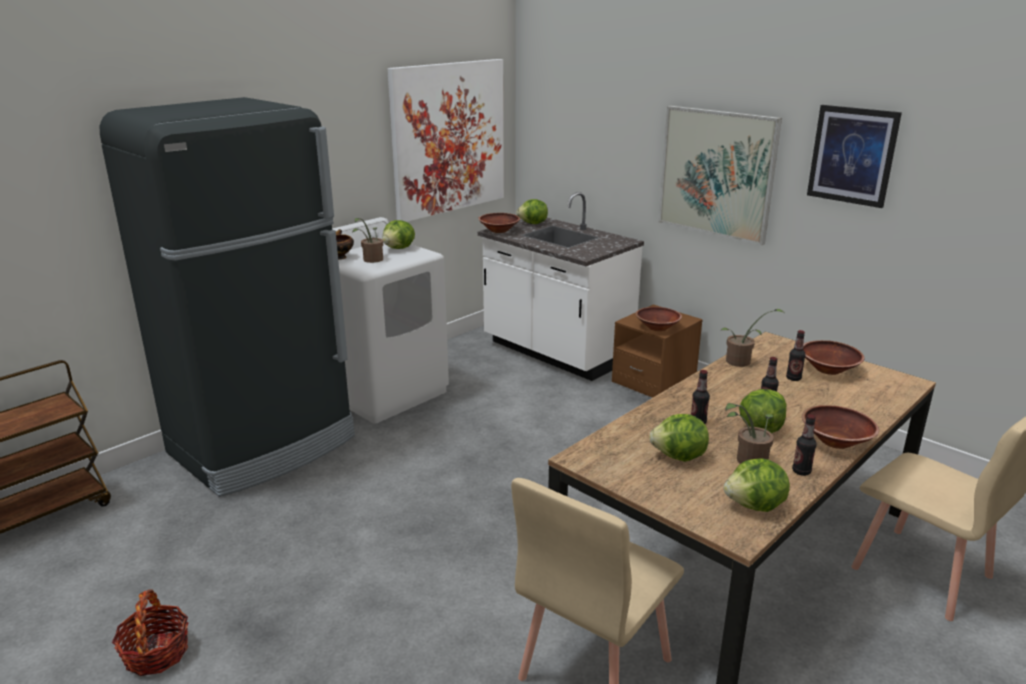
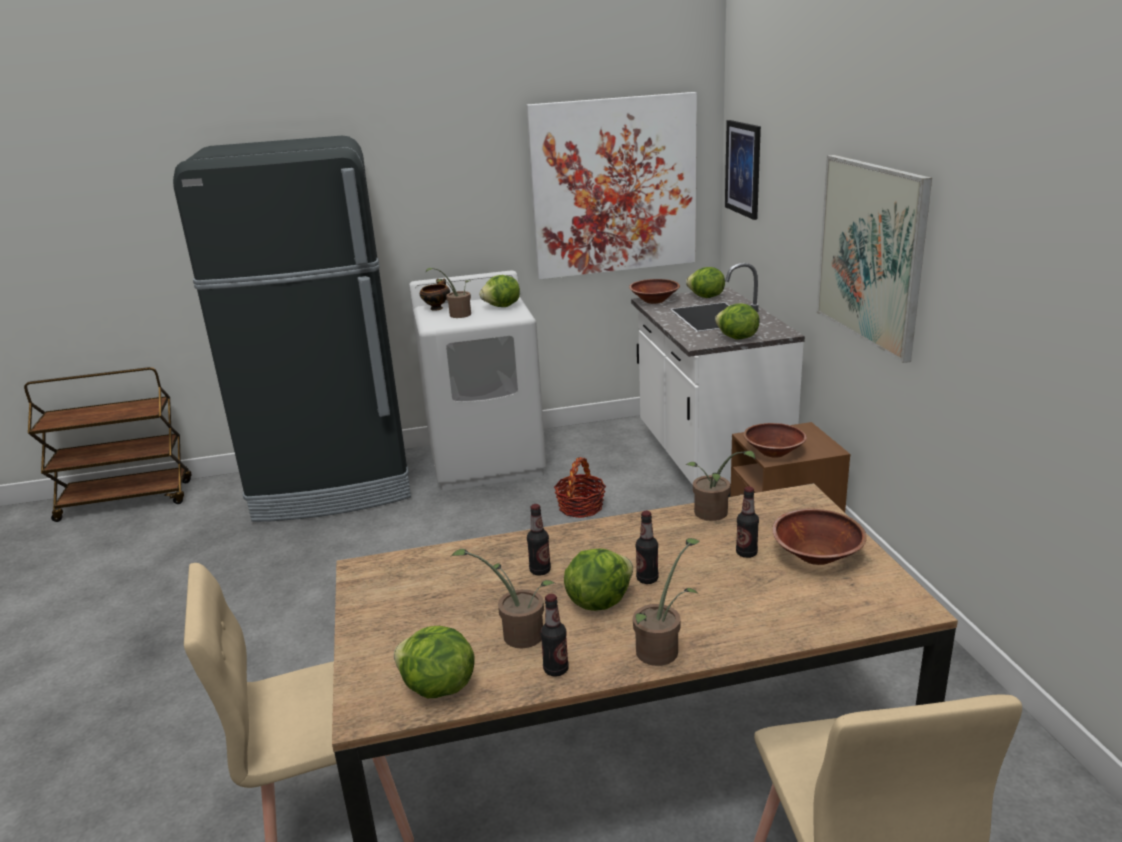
camera: 35 degrees right, 0 degrees up
(156, 653) = (74, 636): basket -> basket (580, 507)
(679, 457) = (455, 603): lettuce -> lettuce (736, 338)
(835, 441) = (662, 649): brown bowl -> potted plant
(852, 155) = (1002, 241): picture -> picture (743, 168)

